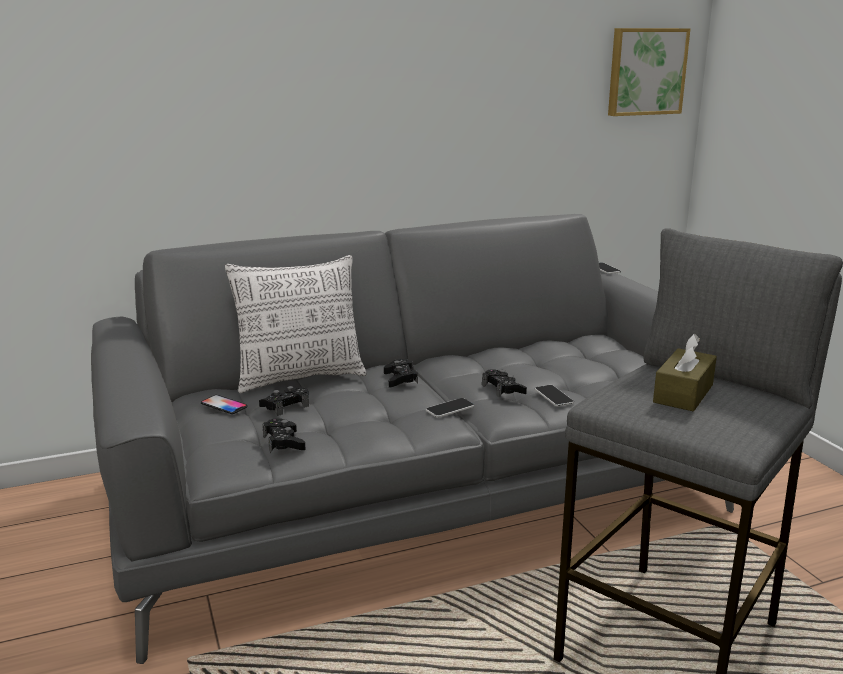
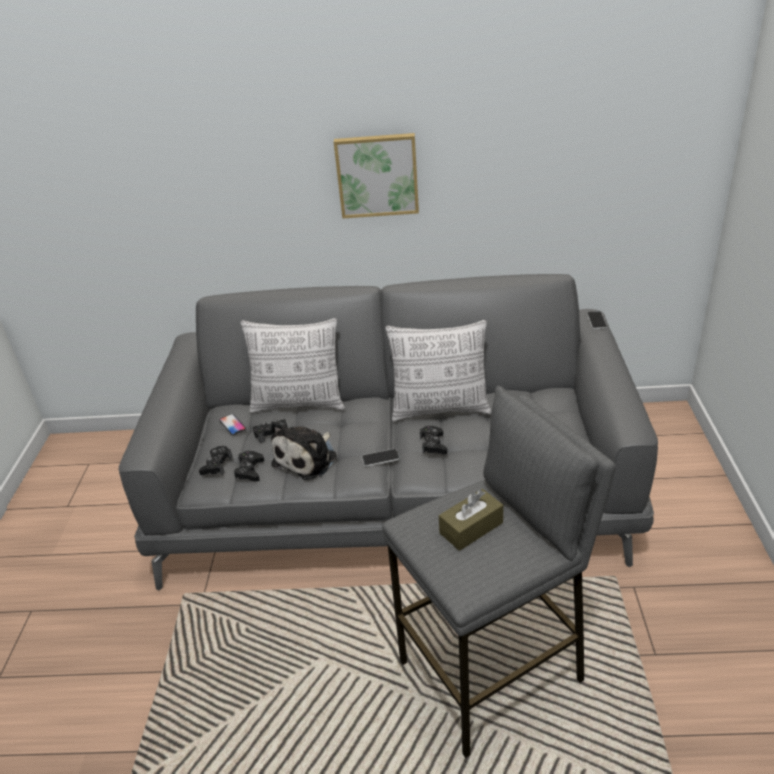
camera: 25 degrees right, 15 degrees up
(355, 422) = (308, 459): none -> plush toy
(400, 379) = (366, 418): black game controller -> black game controller (216, 465)
(481, 363) = (440, 409): none -> pillow
(553, 396) = (467, 460): phone -> none
(645, 71) = (666, 132): picture -> picture (377, 175)

